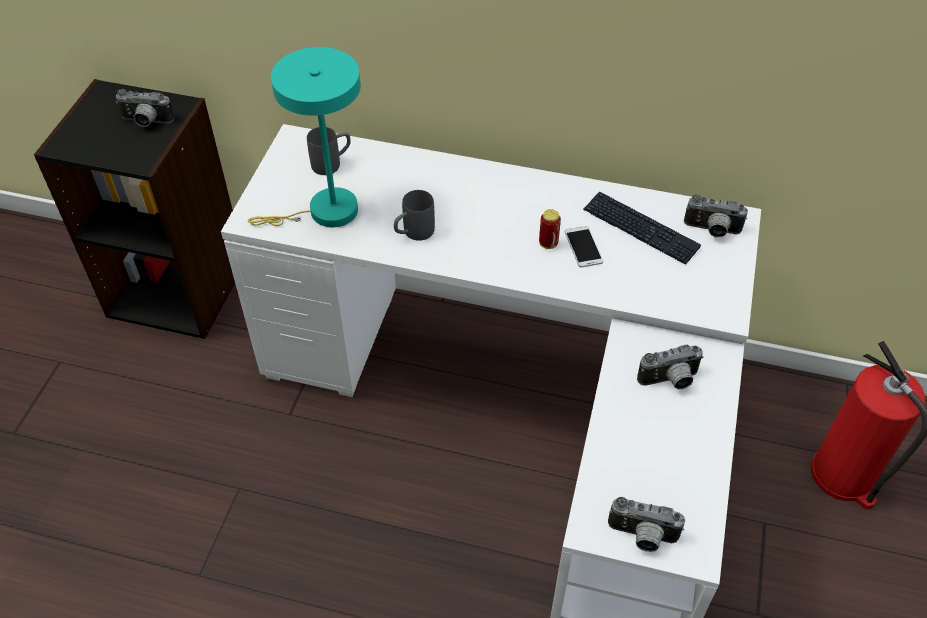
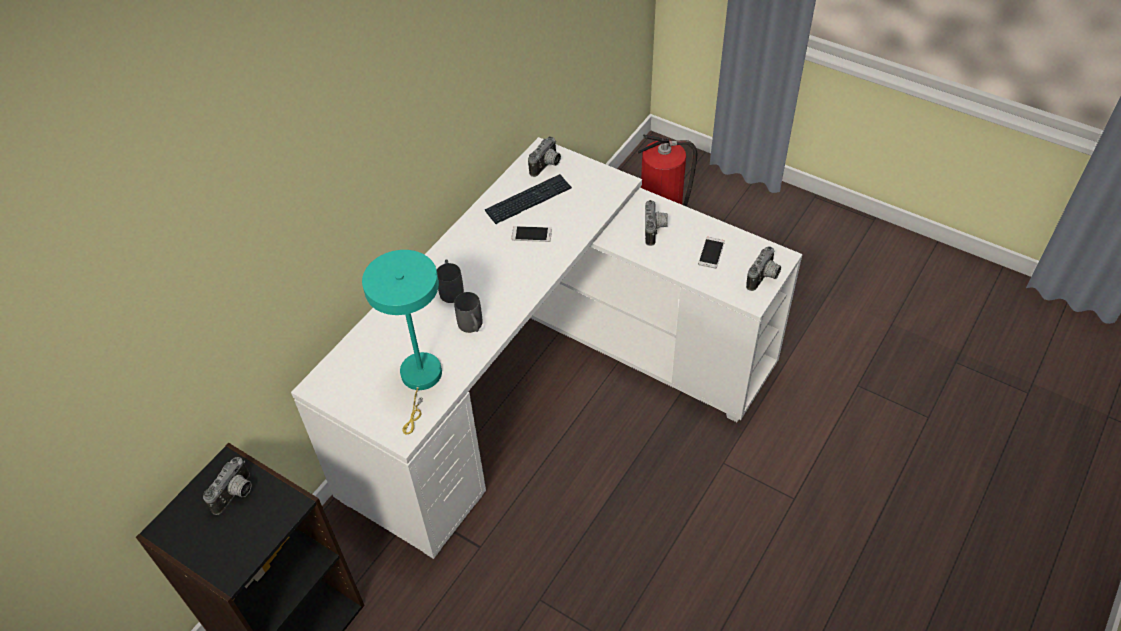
camera: 70 degrees left, 0 degrees up
(332, 163) = (363, 365): grey mug -> grey mug (451, 289)
(548, 244) = (519, 252): can -> none
(660, 457) = (711, 253): none -> phone

